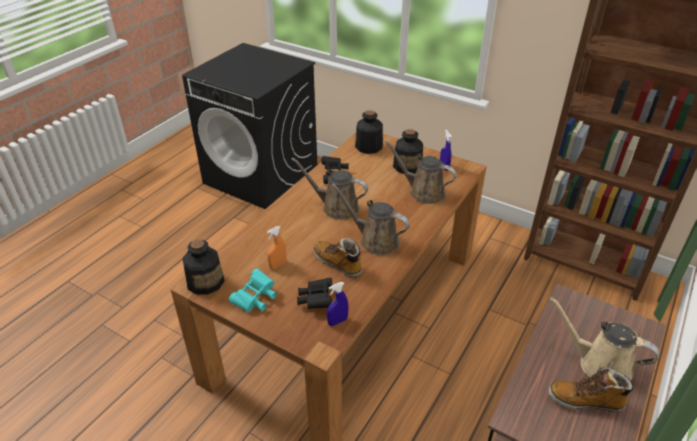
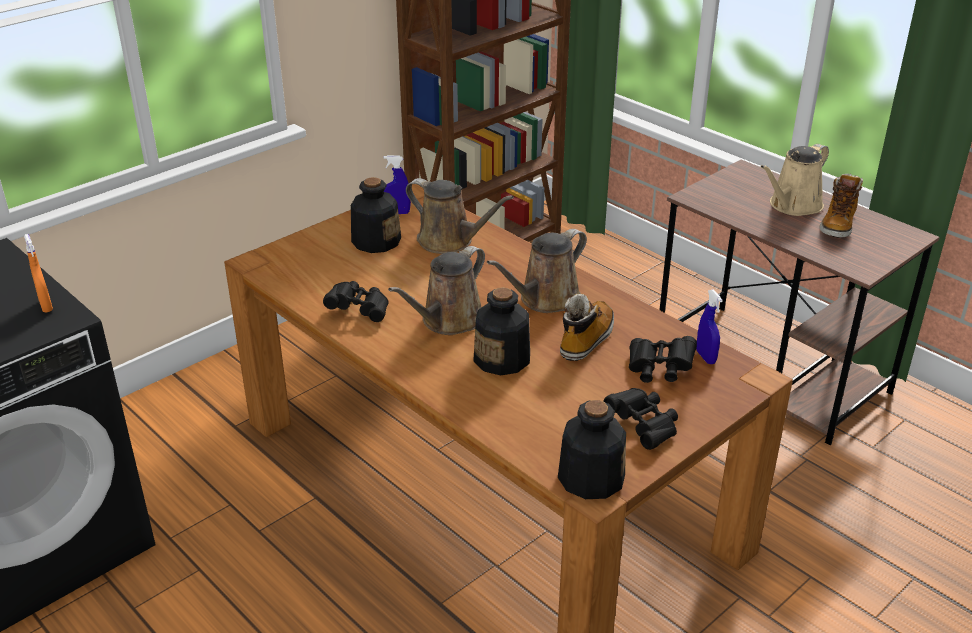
camera: 75 degrees left, 5 degrees down
(255, 299) = (644, 426): turquoise binoculars -> black binoculars
(278, 265) = (571, 396): orange spray bottle -> orange spray bottle (46, 306)
(338, 263) = (586, 339): boot -> boot turned 150 degrees clockwise
(369, 147) = (295, 264): bottle -> bottle (502, 359)
(423, 192) = (450, 241): brown watering can -> brown watering can turned 105 degrees counterclockwise

